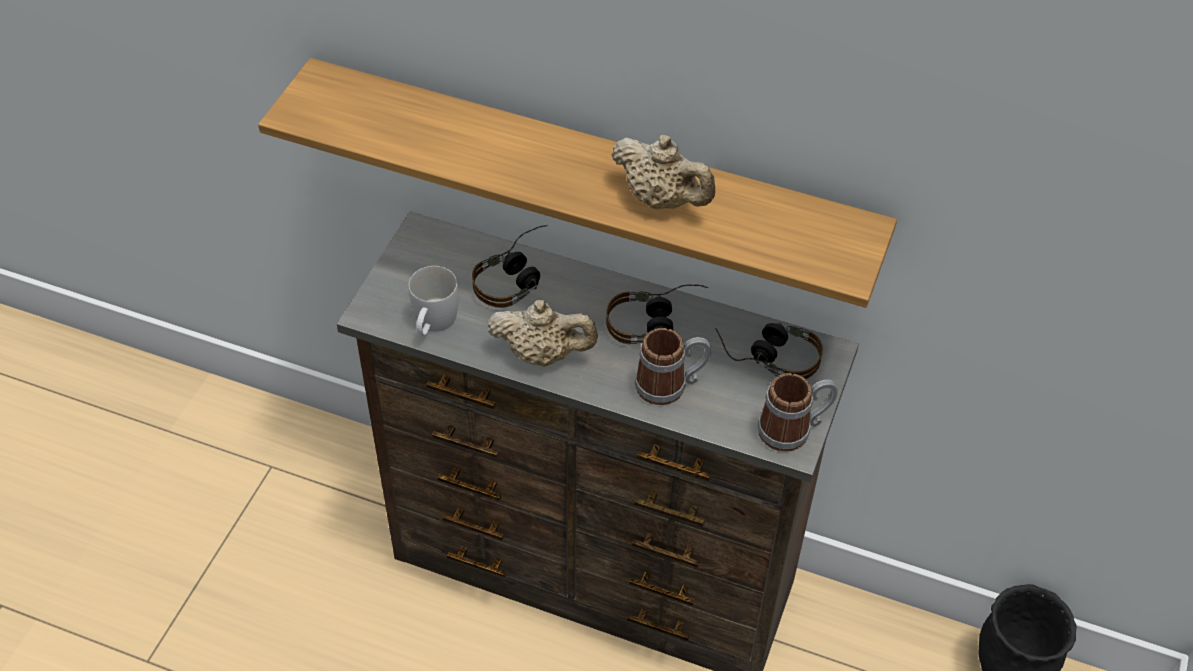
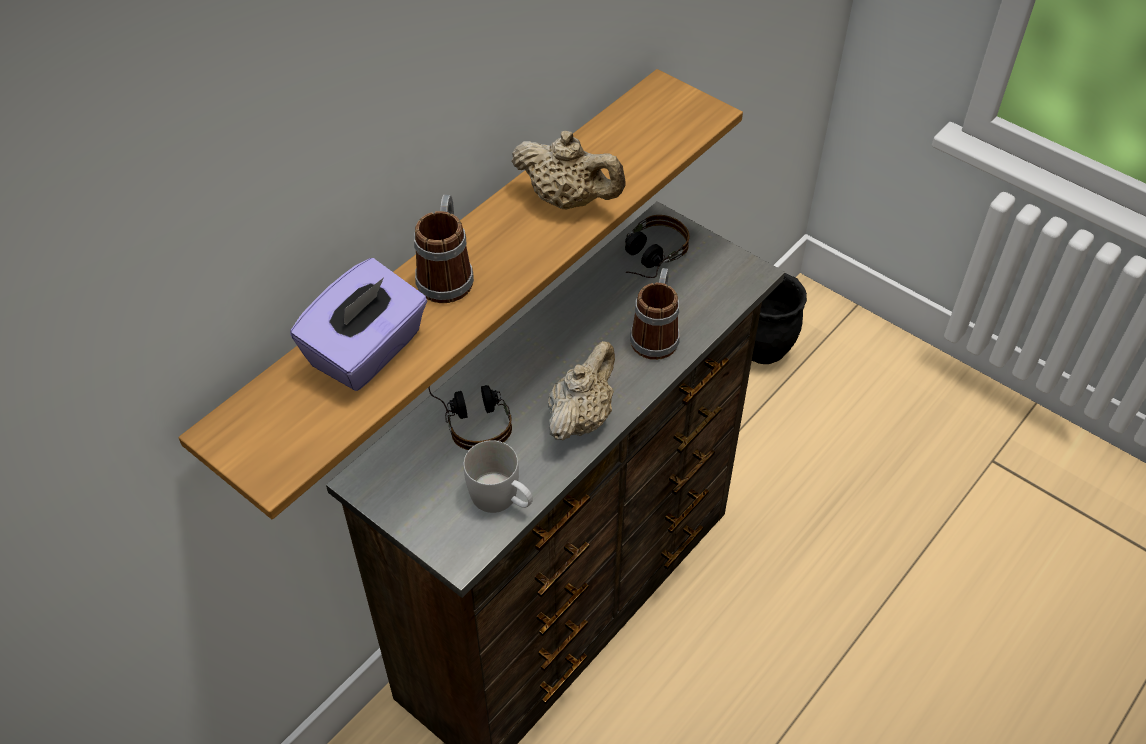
camera: 70 degrees left, 0 degrees up
(427, 126) = (367, 351): none -> purple tissue box
(656, 322) = (577, 323): headphones -> none
(662, 200) = (568, 200): beige teapot -> beige teapot turned 60 degrees clockwise
(793, 429) = (734, 268): mug -> mug (447, 274)

